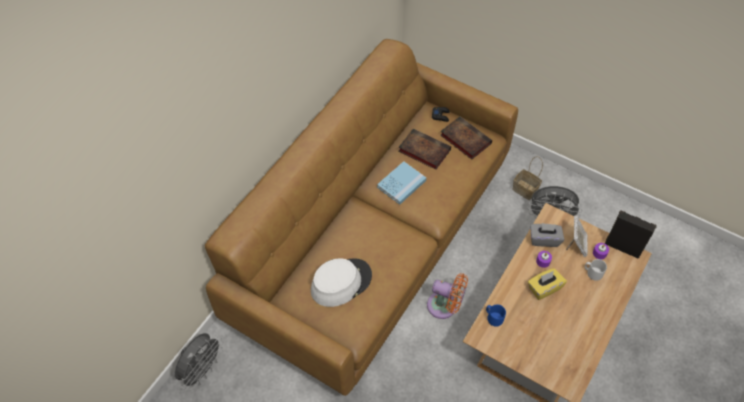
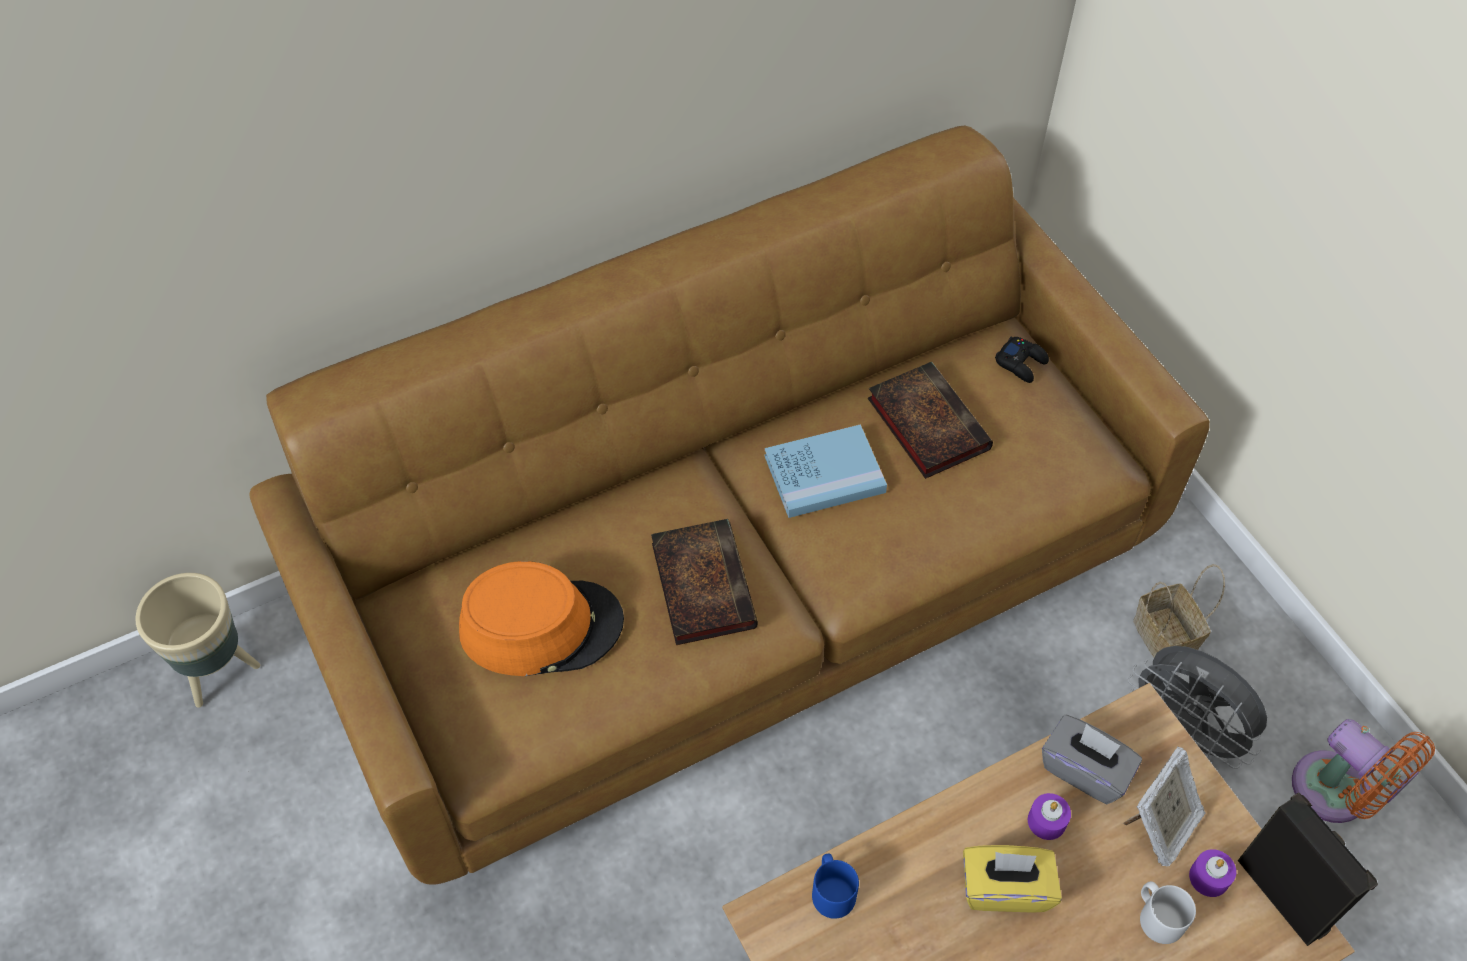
camera: 30 degrees right, 0 degrees up
(202, 370) = (219, 672): grey fan -> beige planter
(341, 282) = (541, 626): white hat -> orange hat
(445, 306) = (797, 808): orange fan -> orange fan (1337, 794)
(464, 139) = (1040, 440): book -> book (701, 583)

